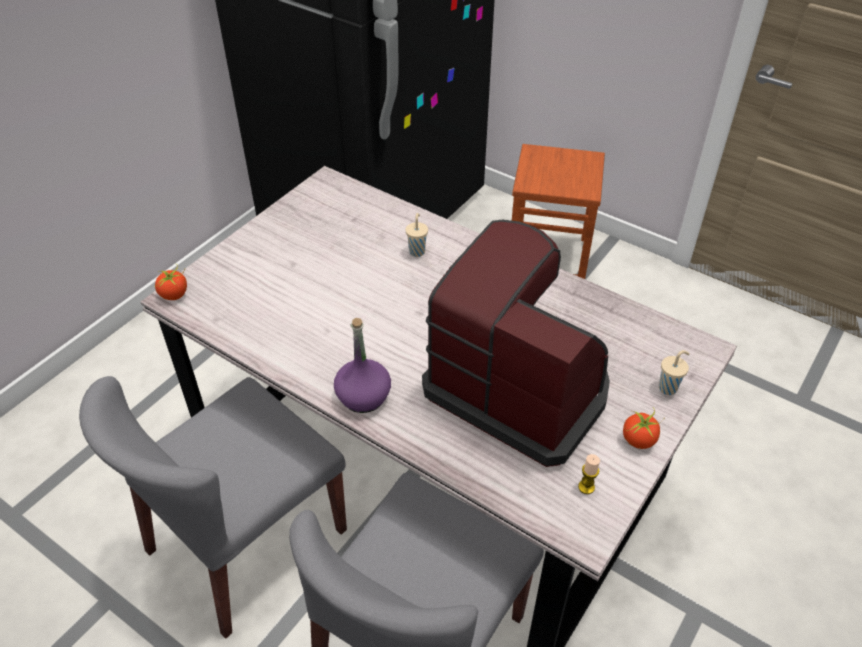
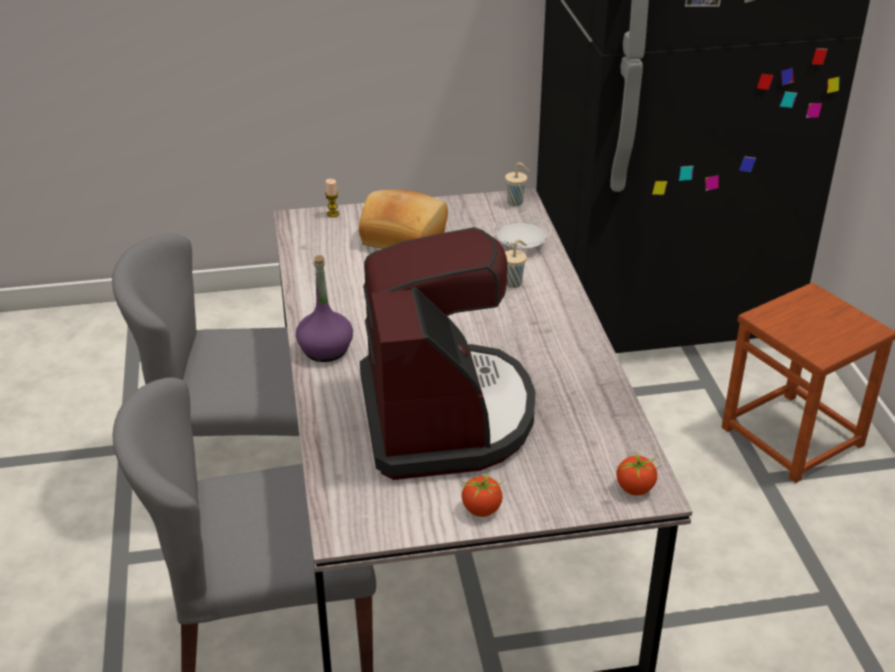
camera: 45 degrees right, 10 degrees down
(174, 294) = (299, 217): tomato -> tomato (635, 488)
(286, 260) = (405, 236): none -> bread
(380, 218) = (521, 245): none -> white plate
(586, 487) = (390, 506): candle -> candle (332, 214)
(668, 388) = (570, 495): beige cup -> beige cup (516, 203)

